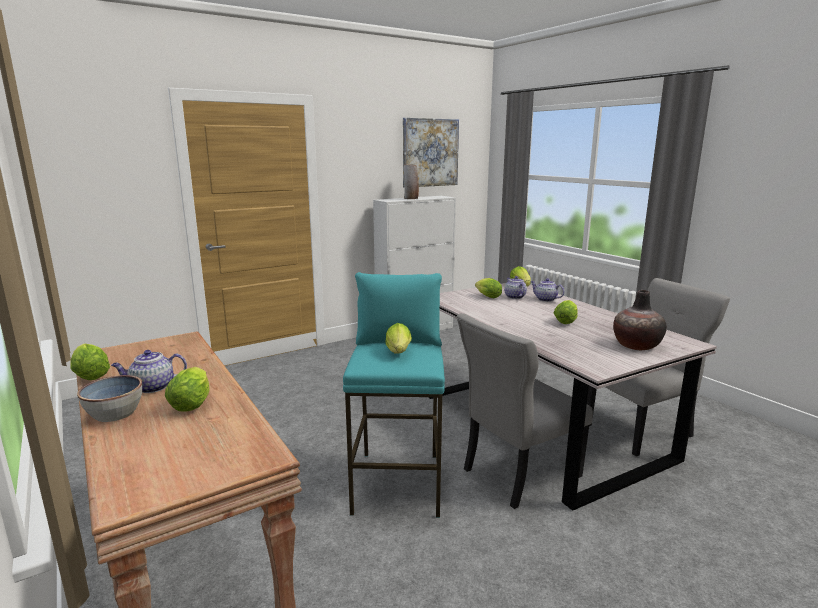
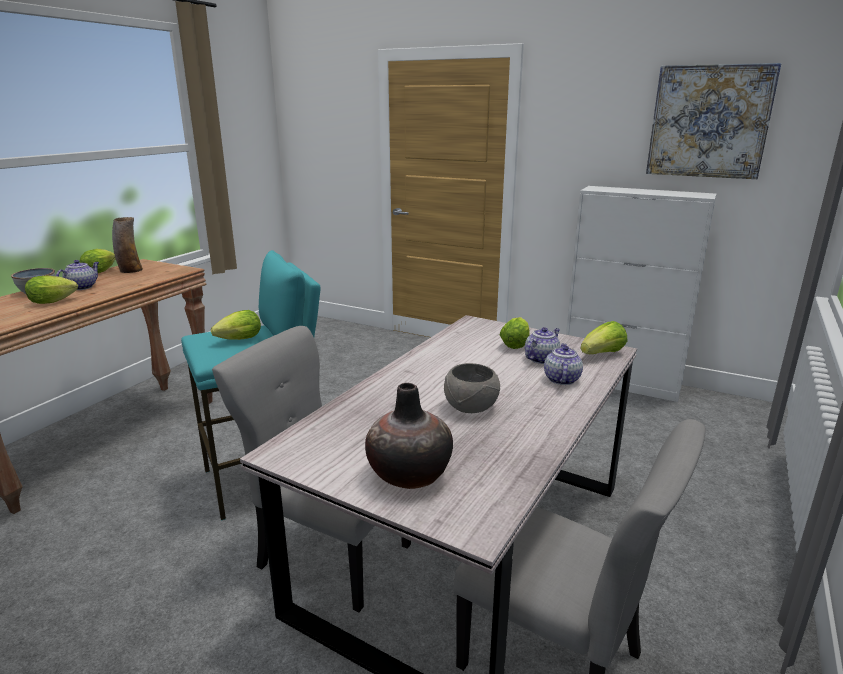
camera: 60 degrees right, 5 degrees up
(152, 387) = (82, 287): teapot -> teapot turned 75 degrees clockwise
(411, 198) = (636, 191): vase -> vase (130, 270)
(566, 321) = (469, 407): lettuce -> grey bowl

